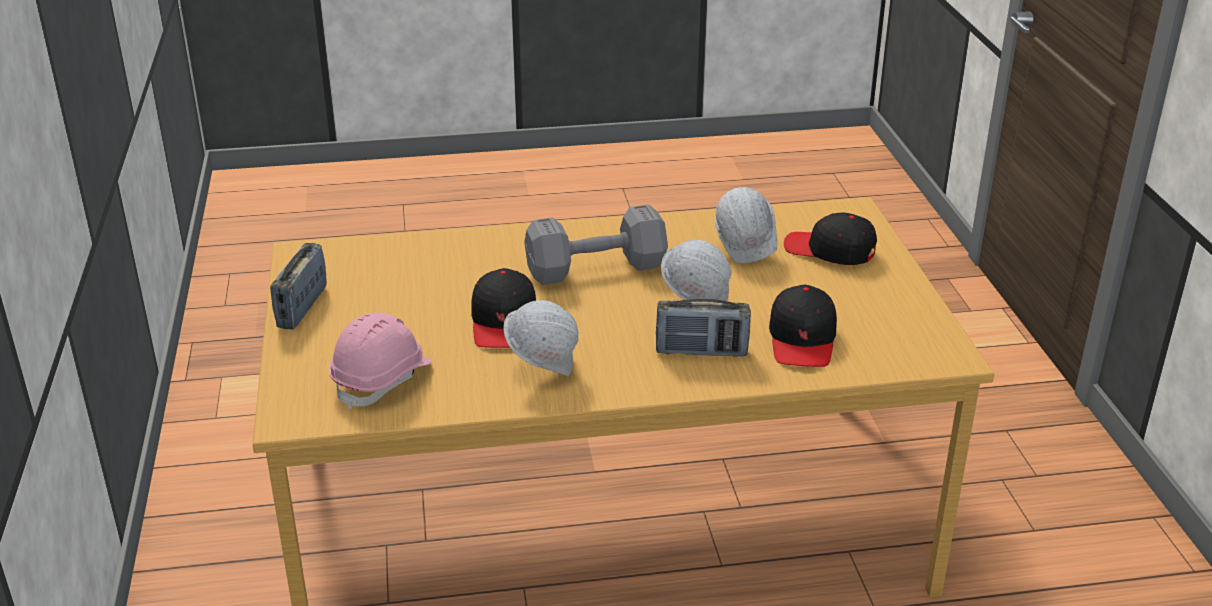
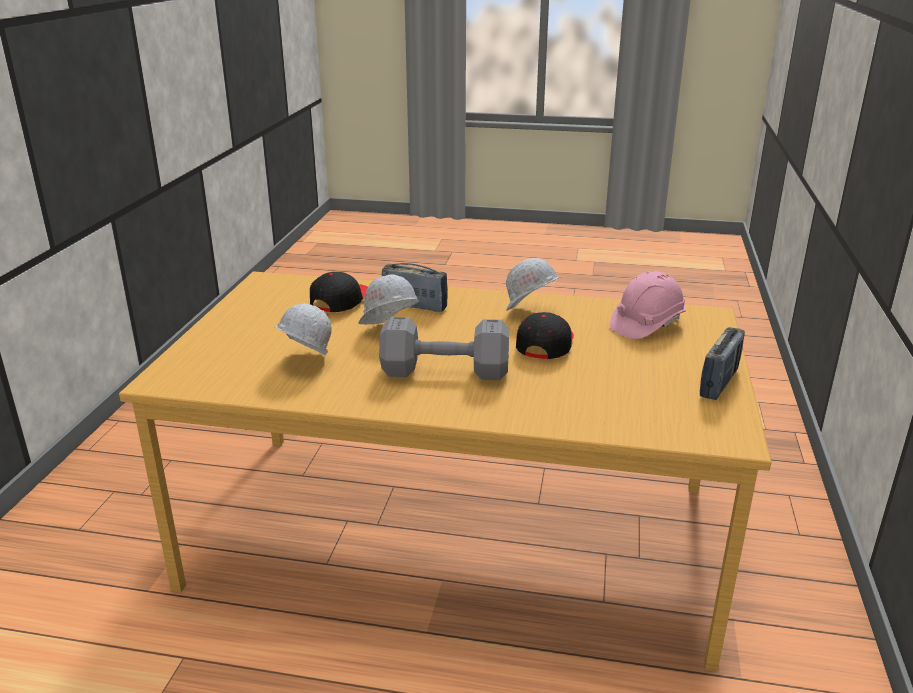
camera: 160 degrees left, 5 degrees down
(830, 250) = (236, 350): black cap -> none

